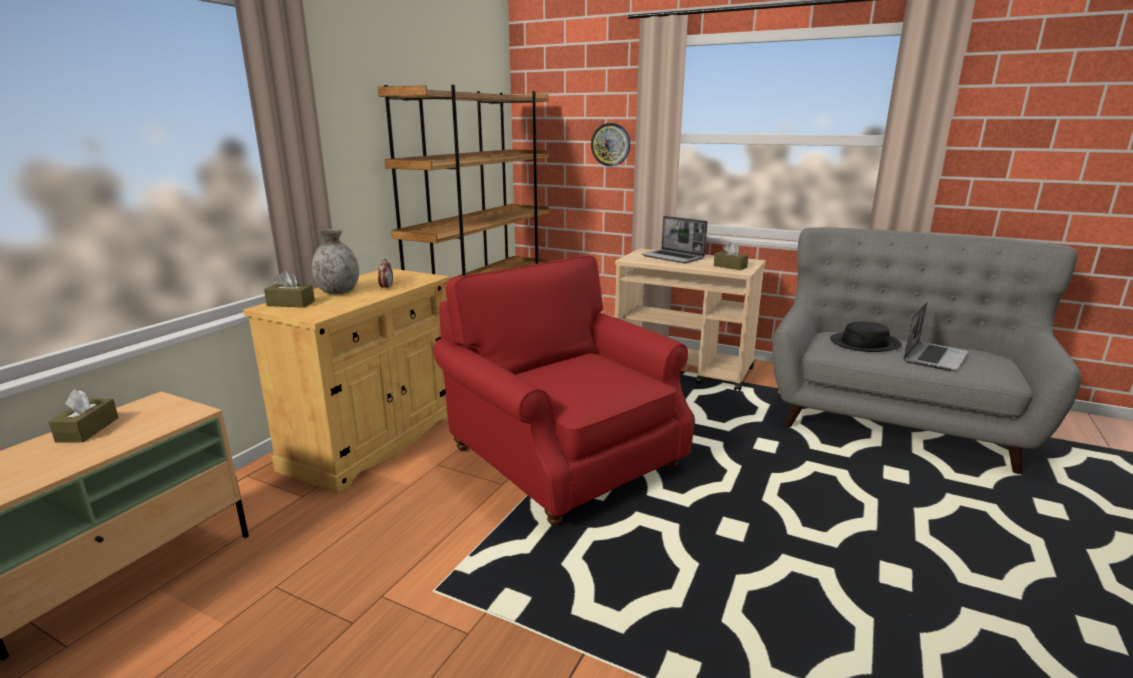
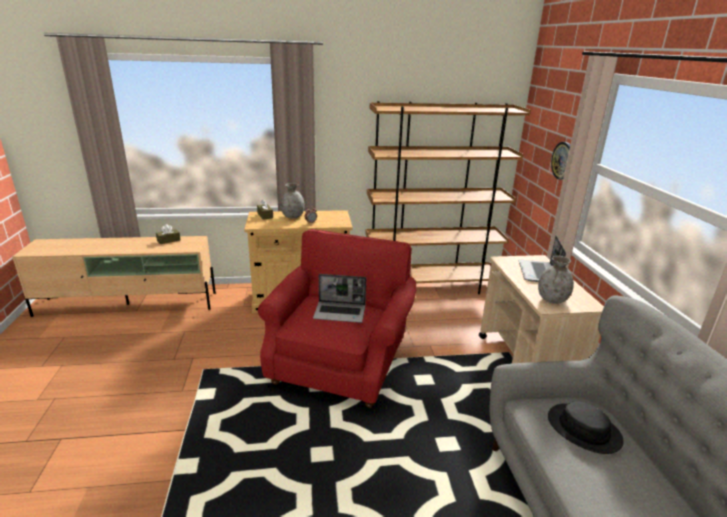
camera: 55 degrees right, 5 degrees up
(730, 266) = (552, 300): brown tissue box -> grey vase
(934, 357) = (609, 483): laptop -> laptop (340, 313)

